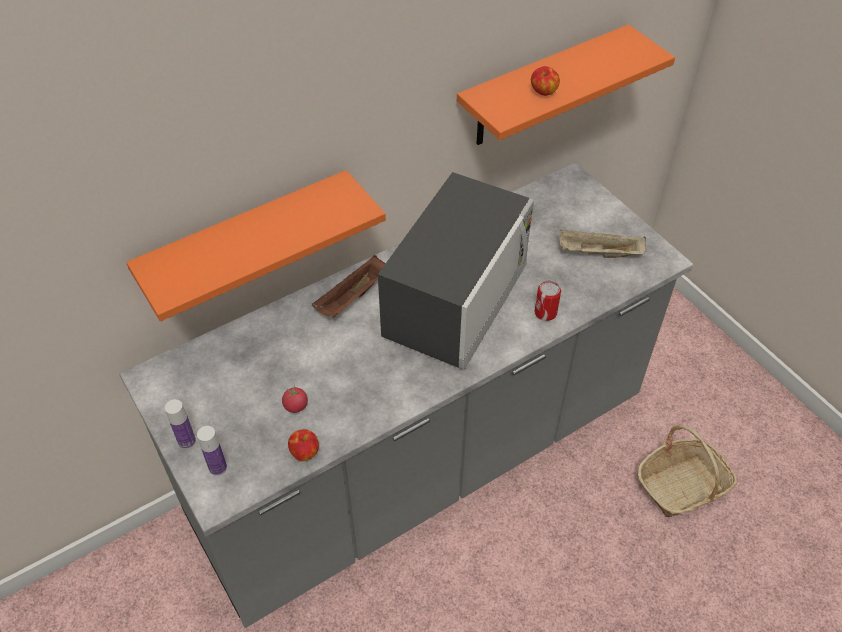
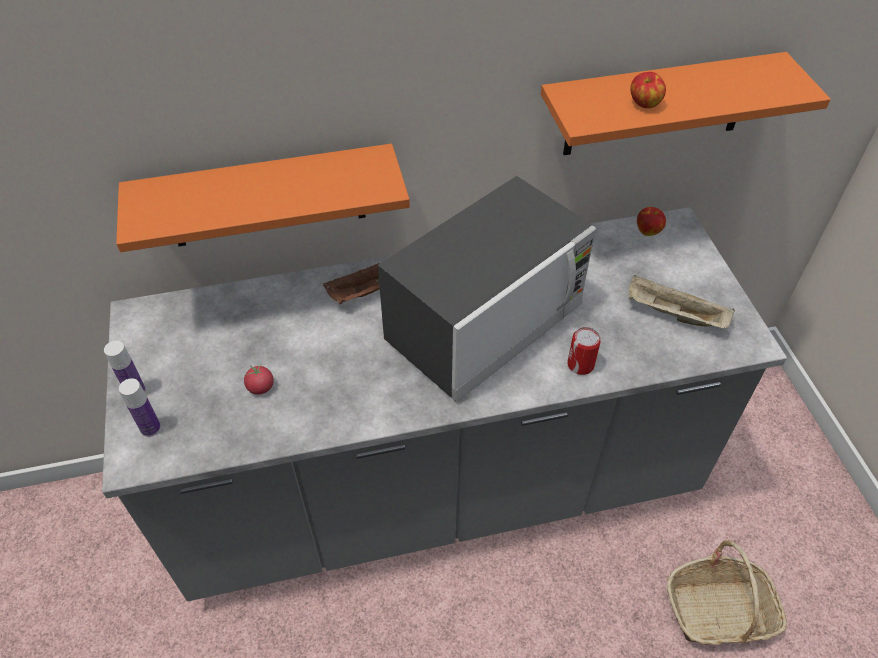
camera: 20 degrees right, 0 degrees up
(305, 452) = (244, 441): apple -> apple (648, 231)

